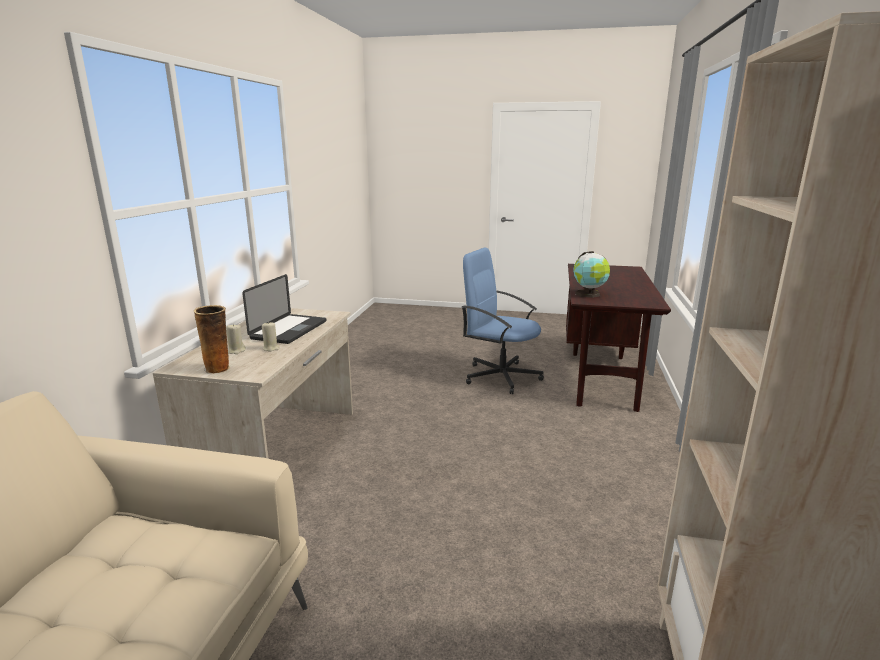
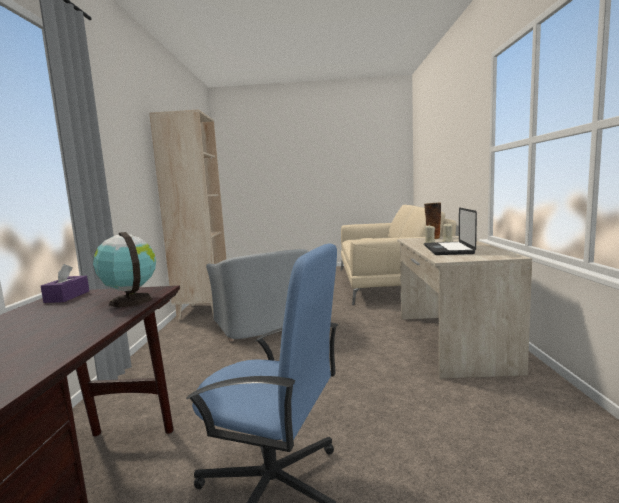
camera: 170 degrees right, 10 degrees down
(529, 548) = (263, 326): none -> grey armchair
(646, 302) = (67, 297): none -> purple tissue box

